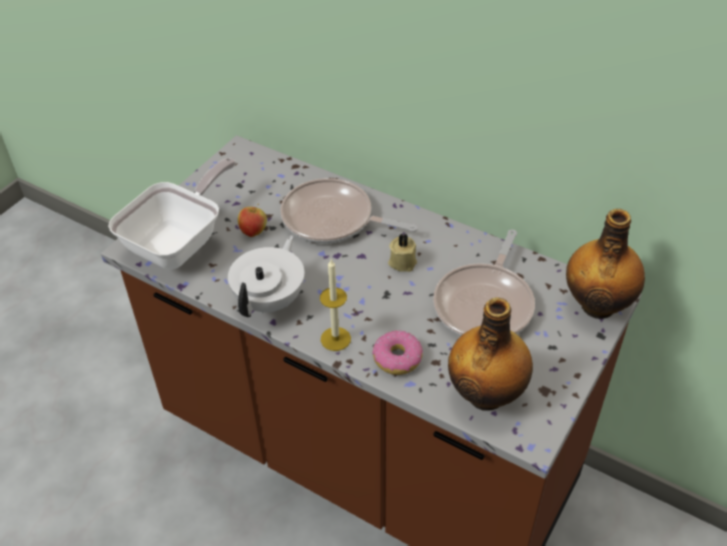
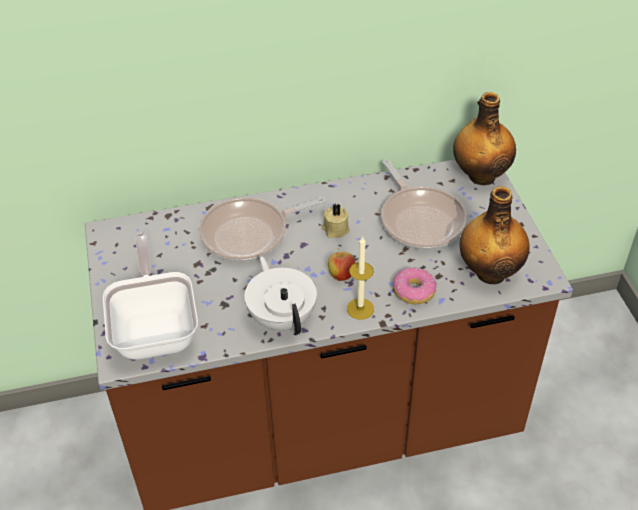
camera: 45 degrees left, 0 degrees up
(254, 232) = (203, 281): apple -> apple (341, 275)

